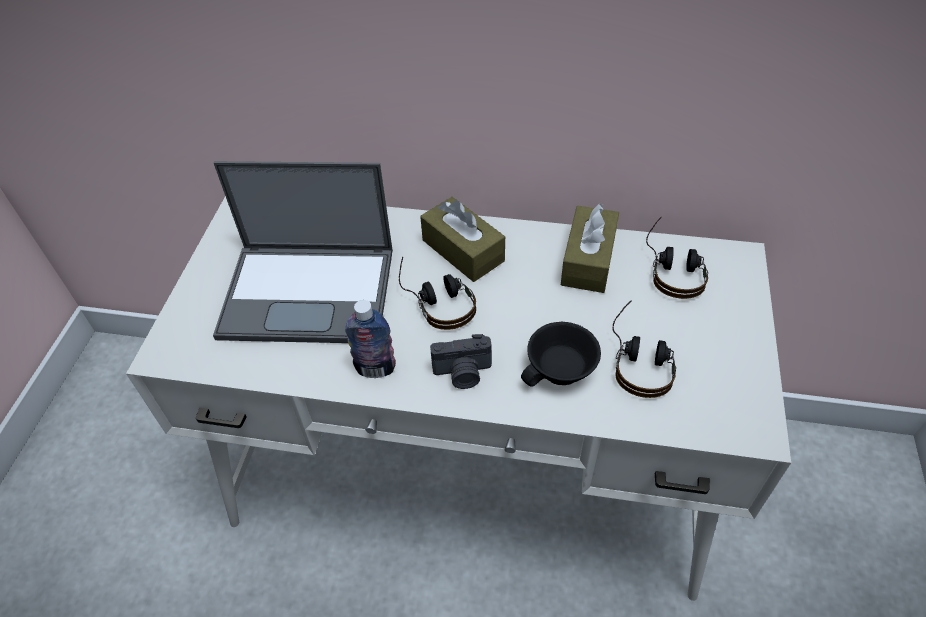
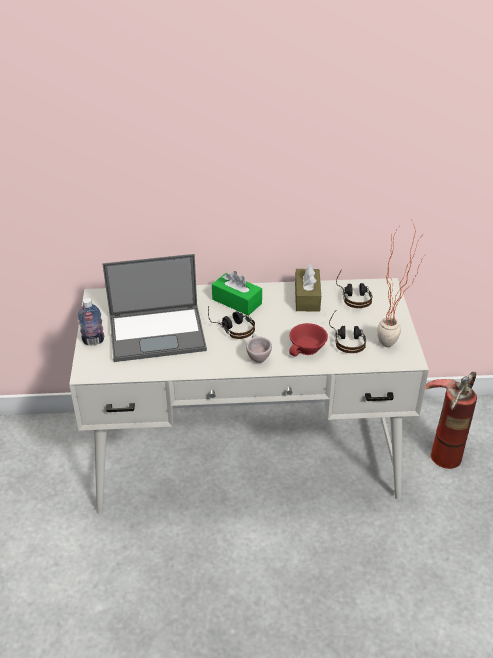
camera: 15 degrees left, 10 degrees down
(375, 369) = (209, 362): bottle -> bottle (93, 341)
(463, 250) = (237, 301): brown tissue box -> green tissue box
(463, 373) = (257, 357): camera -> beige cup
(561, 371) = (308, 349): black cup -> red cup
(730, 387) = (394, 343): none -> potted plant
(789, 516) = (445, 447): none -> fire extinguisher

